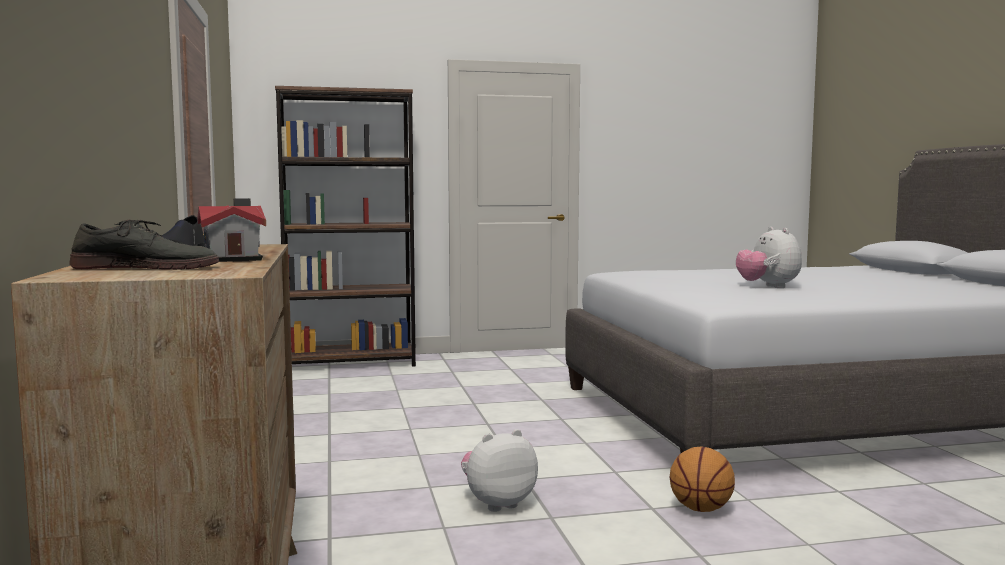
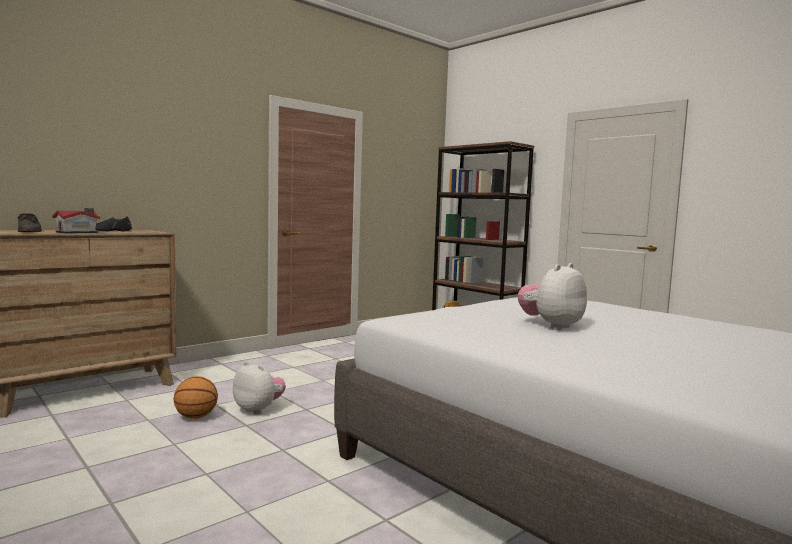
camera: 60 degrees right, 0 degrees up
(701, 509) = (292, 465): basketball -> basketball (195, 417)

